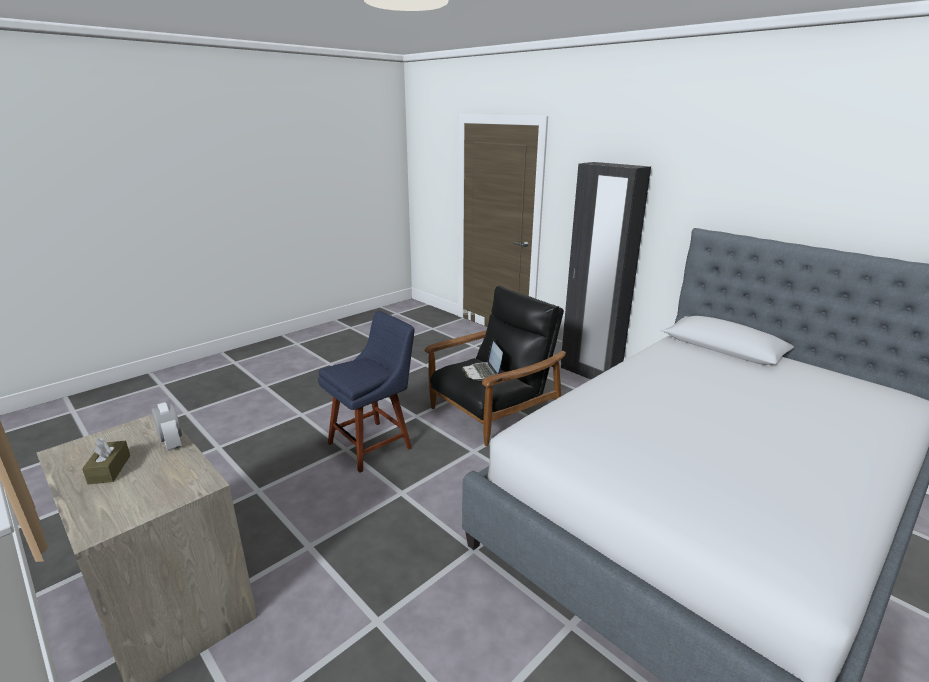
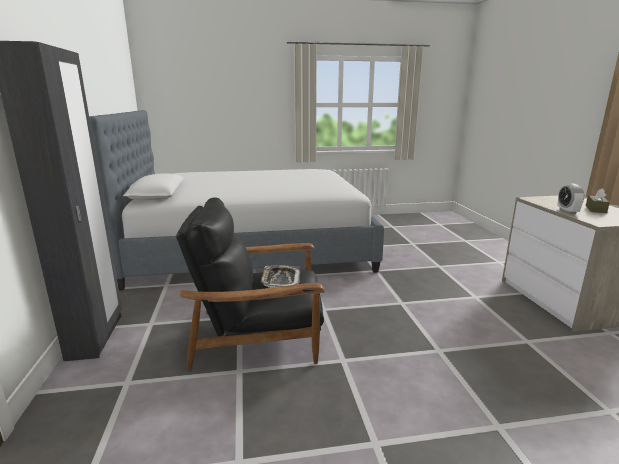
camera: 145 degrees left, 5 degrees down
(373, 444) = (407, 345): blue chair -> none
(482, 372) = (280, 280): laptop -> tray

